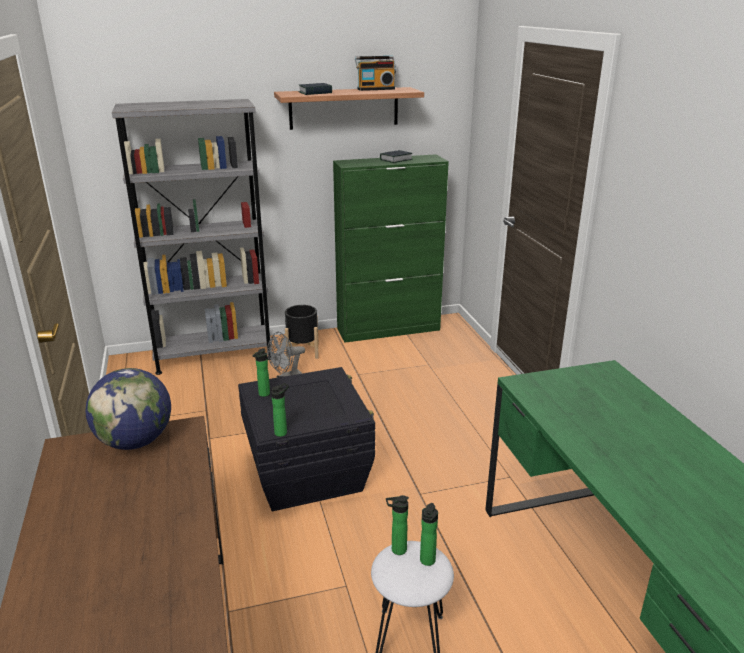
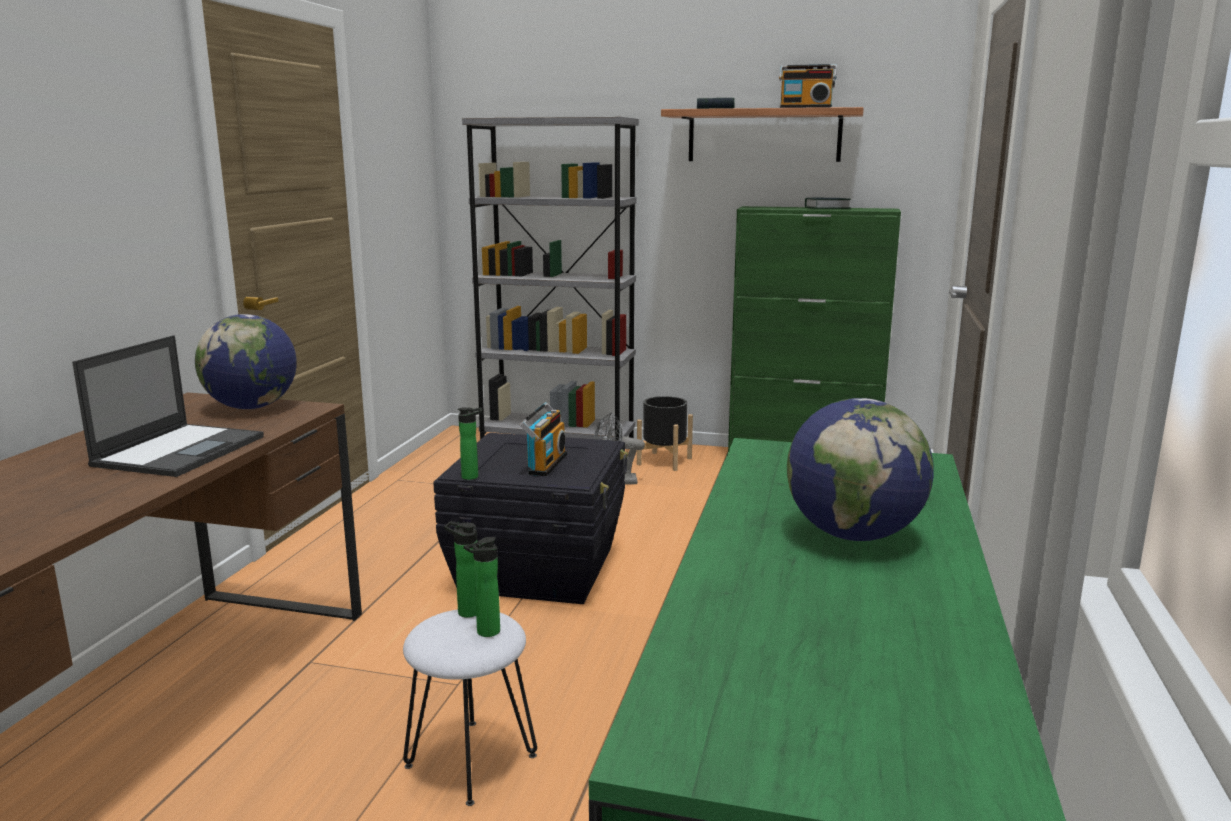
camera: 30 degrees right, 10 degrees down
(156, 512) = (181, 450): none -> laptop
(263, 394) = (498, 445): bottle -> none
(317, 405) = (545, 464): none -> radio
(651, 445) = (853, 534): none -> globe

